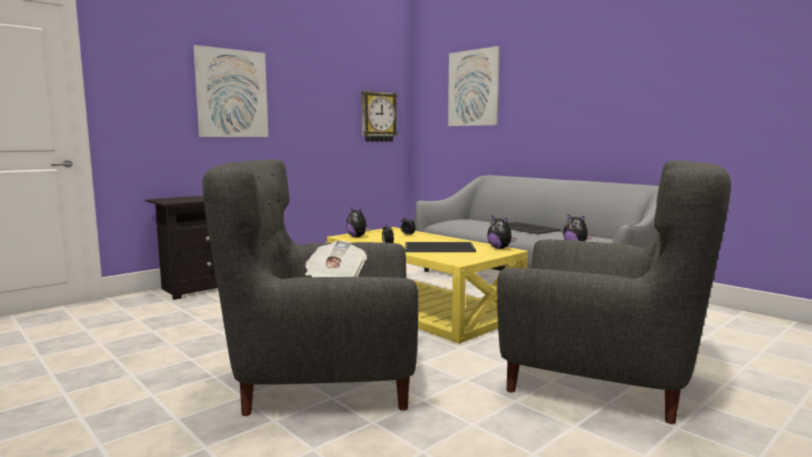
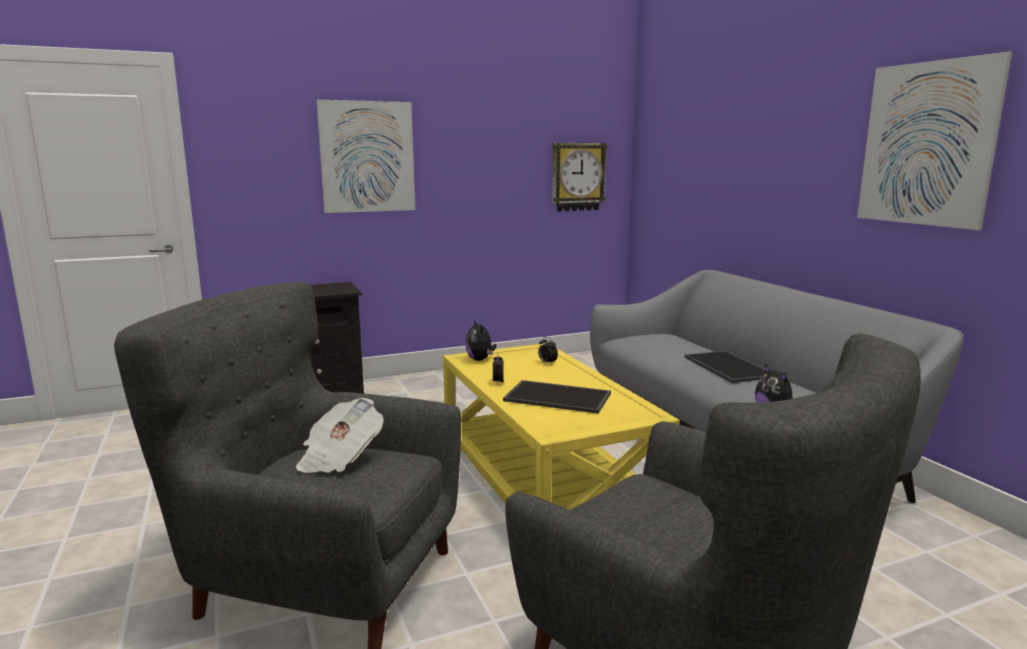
camera: 20 degrees right, 5 degrees up
(473, 88) = (704, 139): picture -> picture (927, 144)
(500, 248) = (645, 408): plush toy -> none

